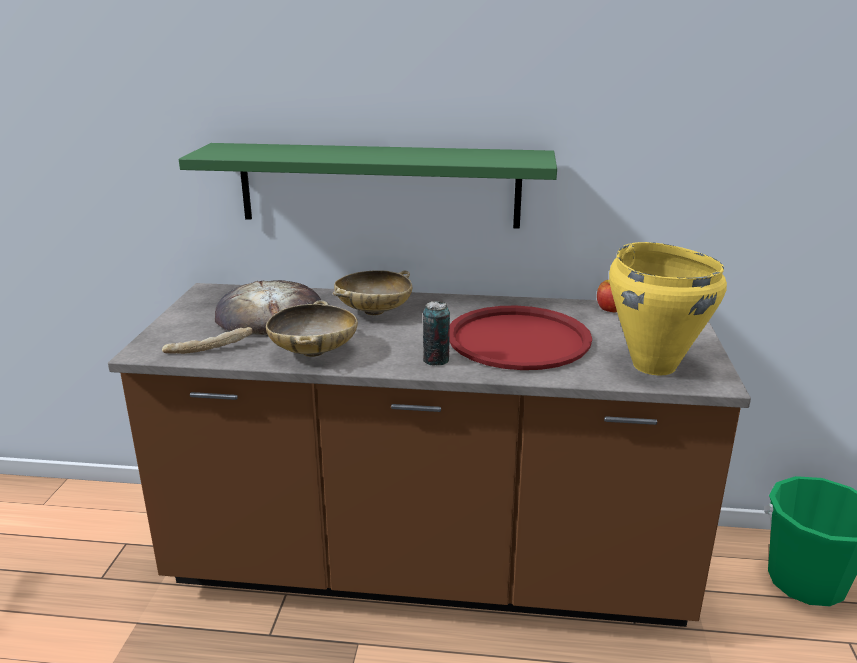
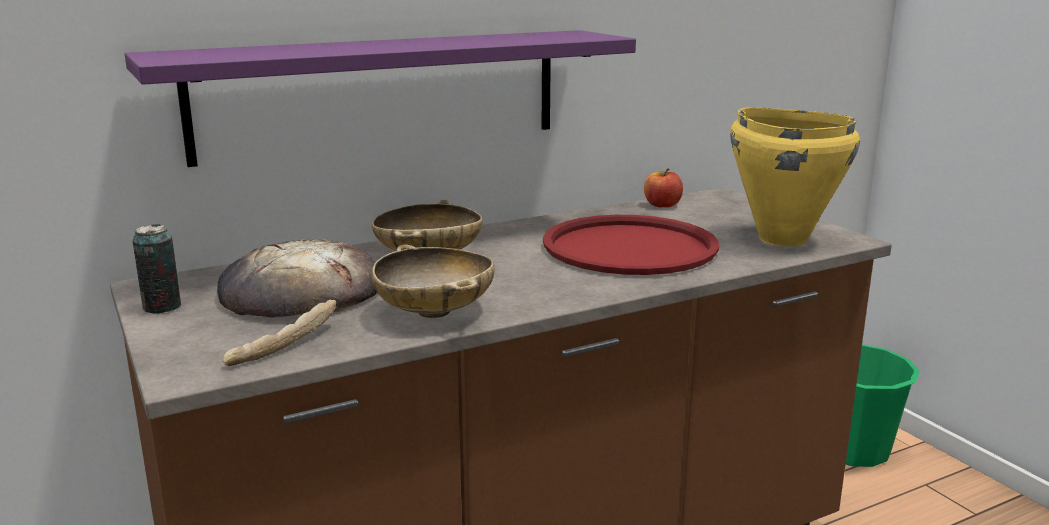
camera: 35 degrees left, 5 degrees down
(379, 185) = (382, 93): green shelf -> purple shelf
(436, 360) = (586, 284): can -> can (162, 307)

